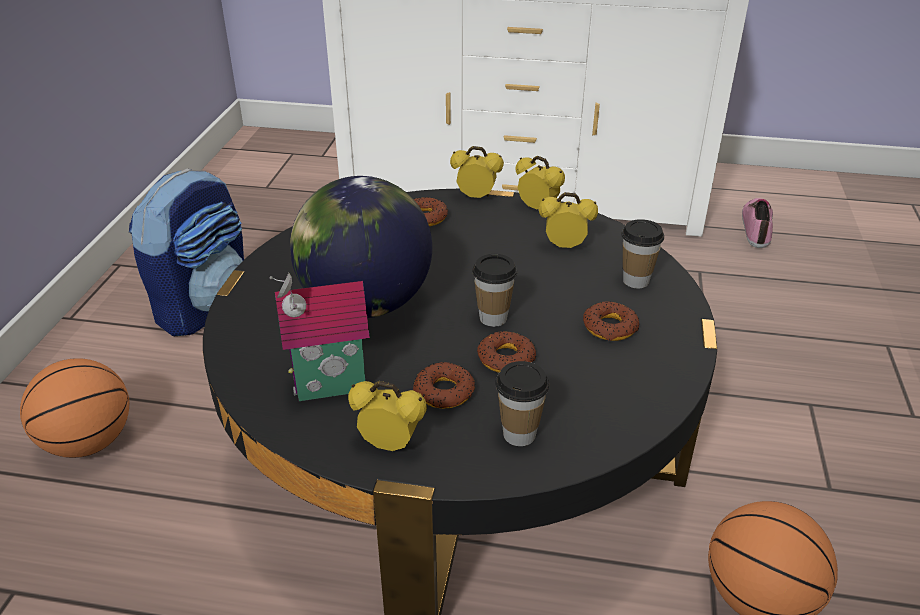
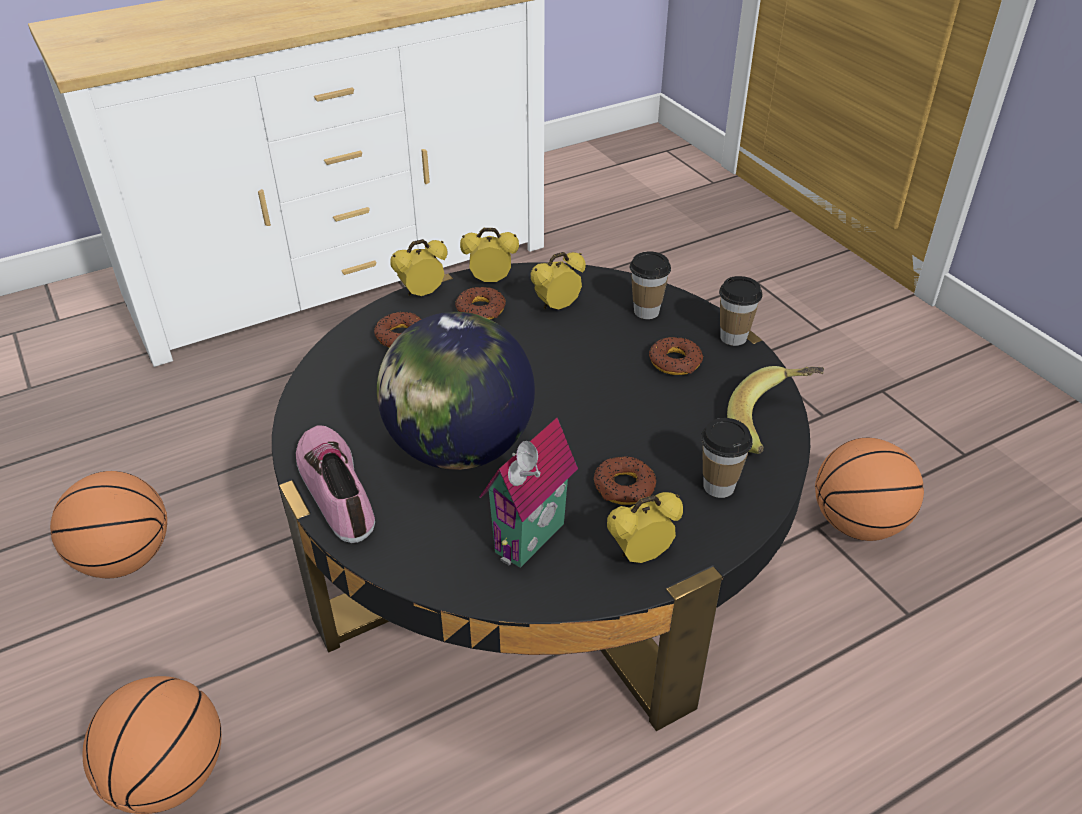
camera: 40 degrees left, 5 degrees up
(205, 307) = (124, 559): backpack -> basketball
(493, 318) = (581, 401): cup -> cup (733, 337)
(506, 358) = (634, 431): donut -> donut (481, 309)
(633, 416) = (773, 425): none -> banana
(757, 227) = (576, 219): shoe -> shoe (337, 488)

